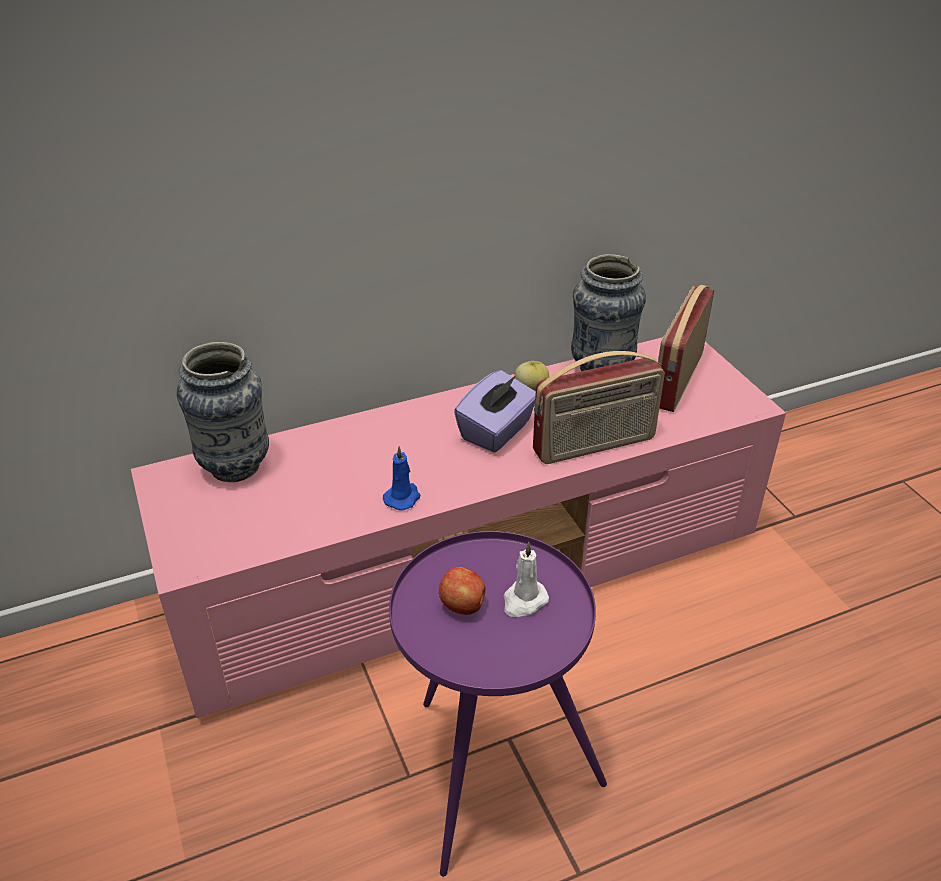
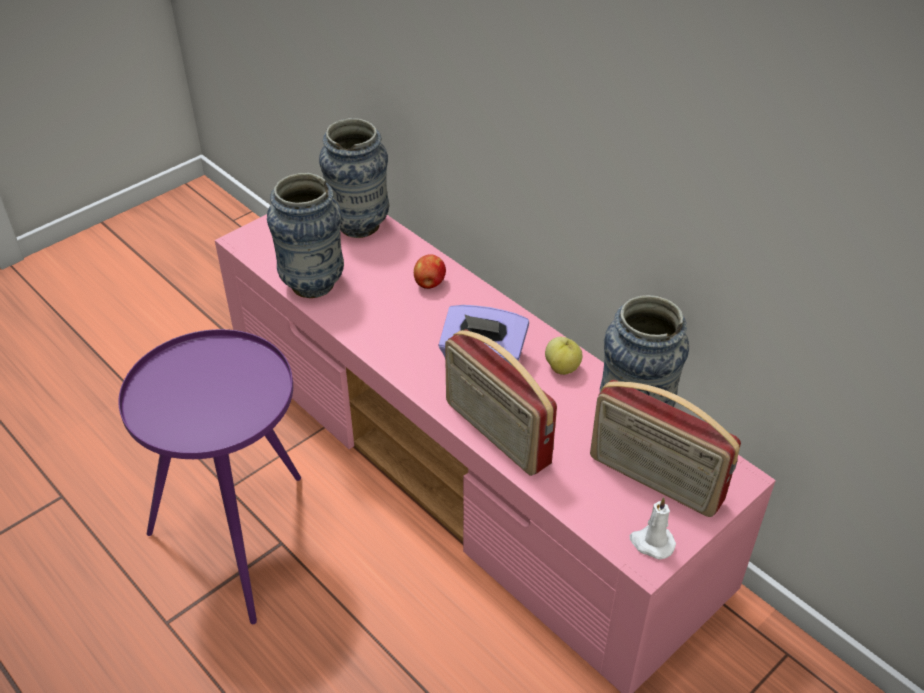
camera: 70 degrees right, 5 degrees up
(311, 521) = (313, 284): none -> vase
(403, 497) = (362, 325): blue candle -> none
(463, 606) = (206, 375): apple -> apple (429, 284)
(524, 601) = (221, 409): white candle -> white candle (651, 543)
(676, 380) = (654, 480): radio -> radio turned 150 degrees counterclockwise

